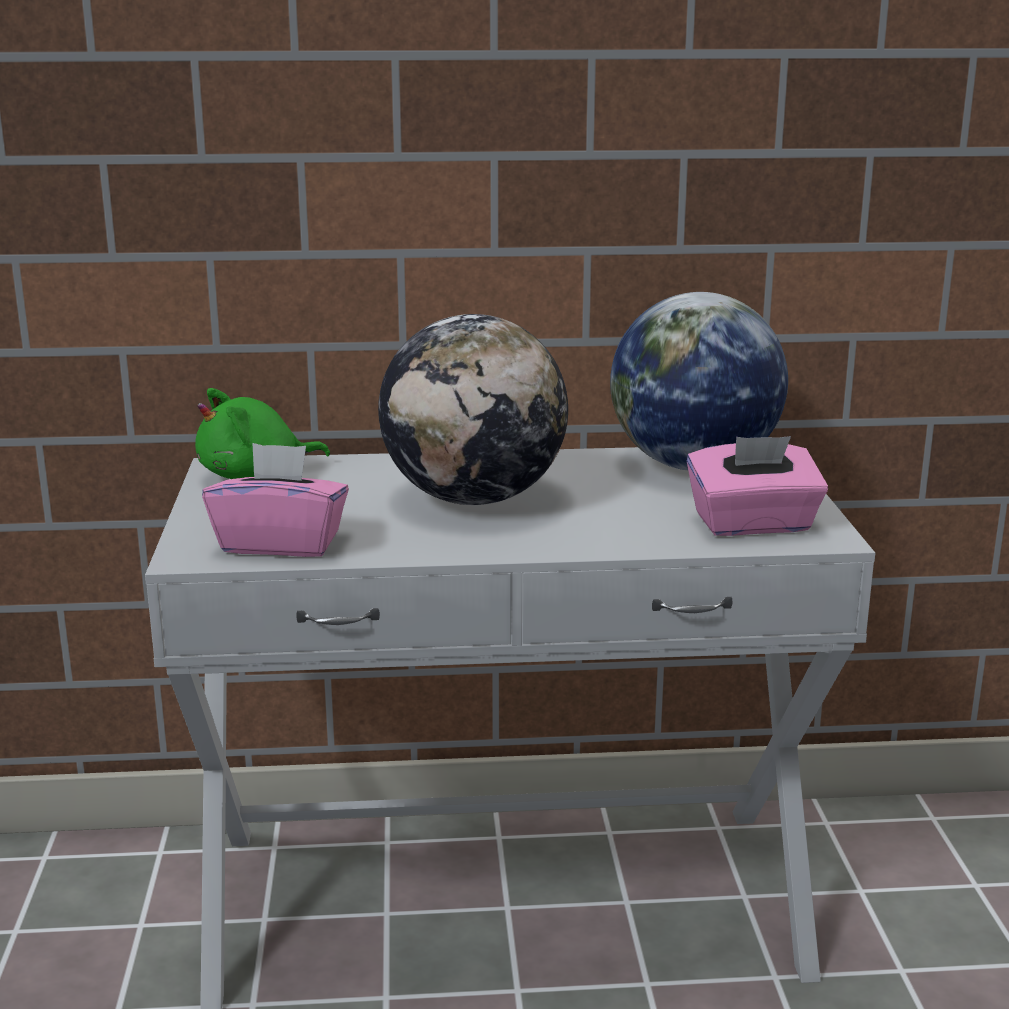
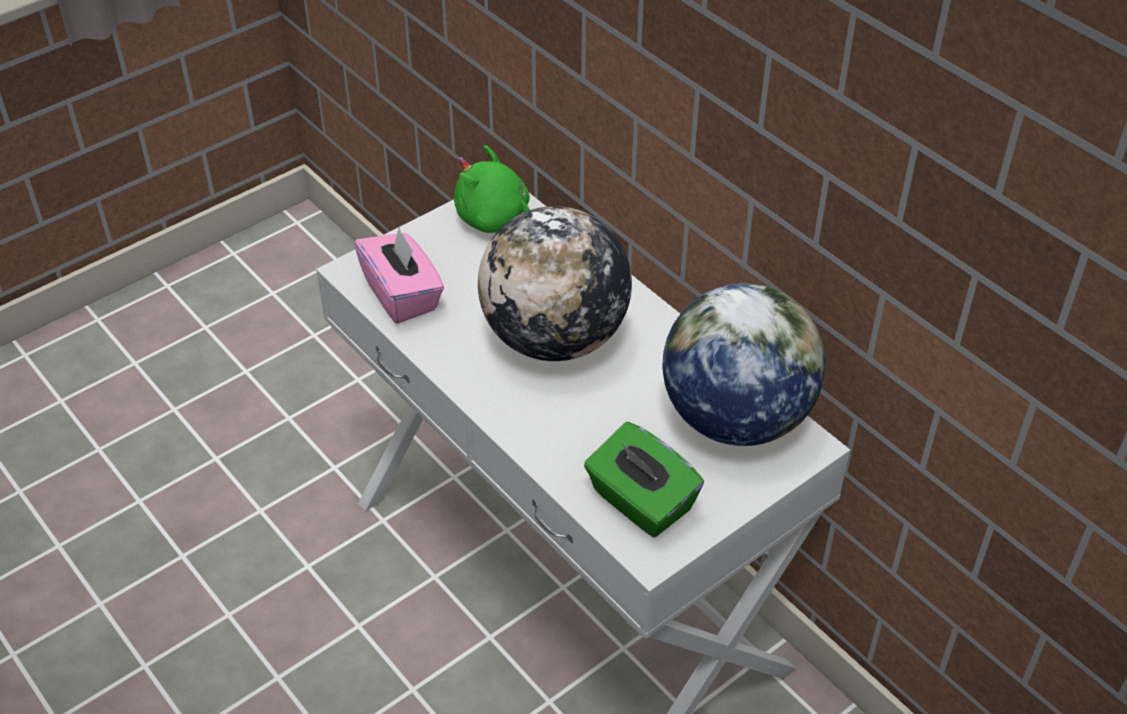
camera: 55 degrees right, 25 degrees up
(753, 524) = (640, 502): pink tissue box -> green tissue box

